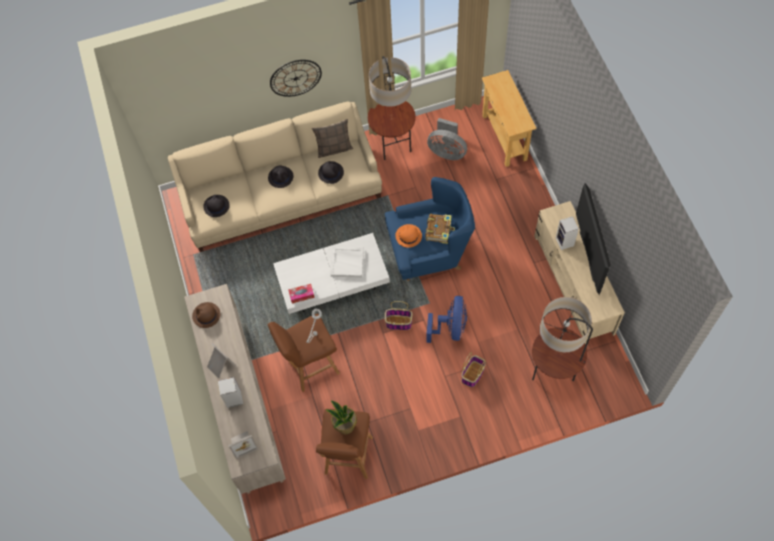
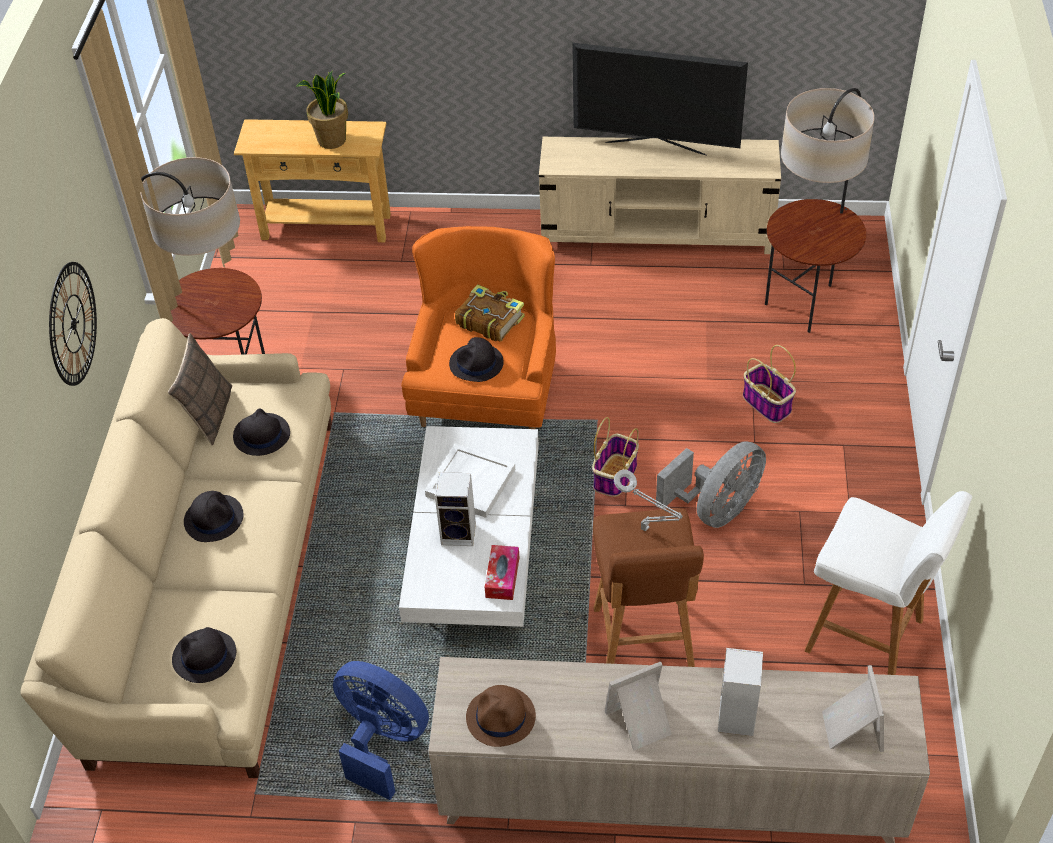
camera: 70 degrees left, 15 degrees down
(345, 426) = (870, 536): potted plant -> potted plant (332, 140)
(348, 457) = (867, 637): brown stool -> white stool
(408, 236) = (476, 364): orange hat -> black hat
(429, 250) = (488, 388): blue armchair -> orange armchair
(447, 151) = (300, 305): grey fan -> grey fan (716, 509)
(450, 328) = (662, 406): blue fan -> blue fan (382, 741)
(565, 242) = (617, 164): speaker -> speaker (460, 533)

